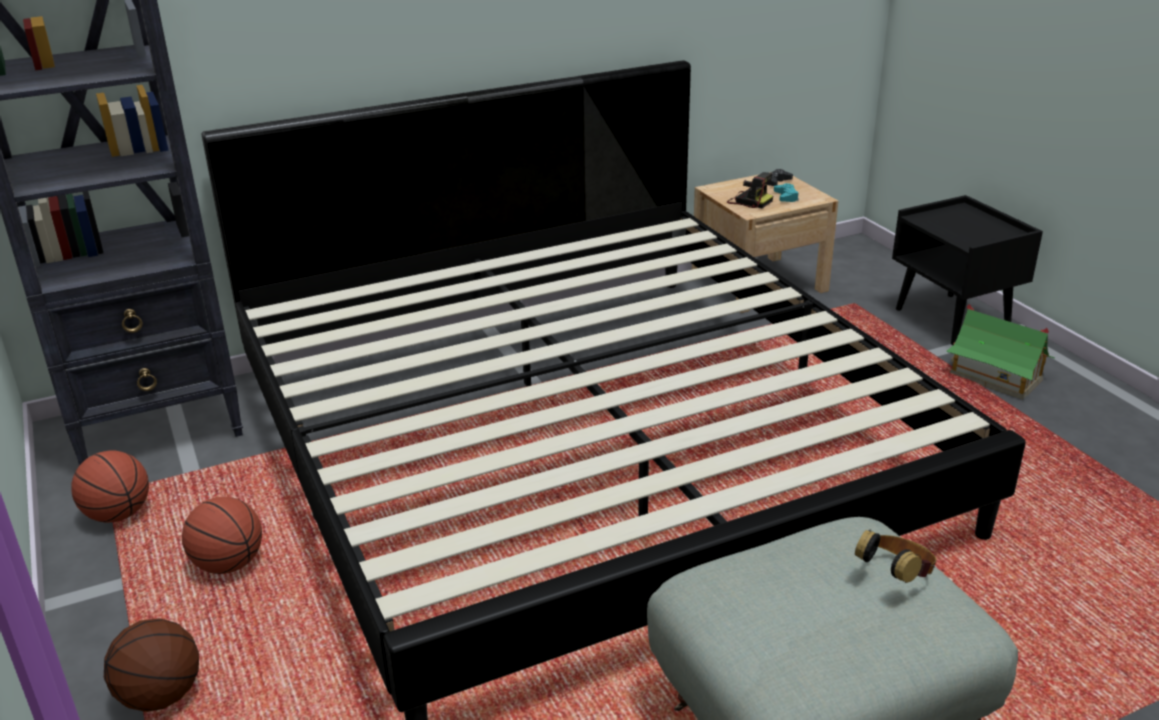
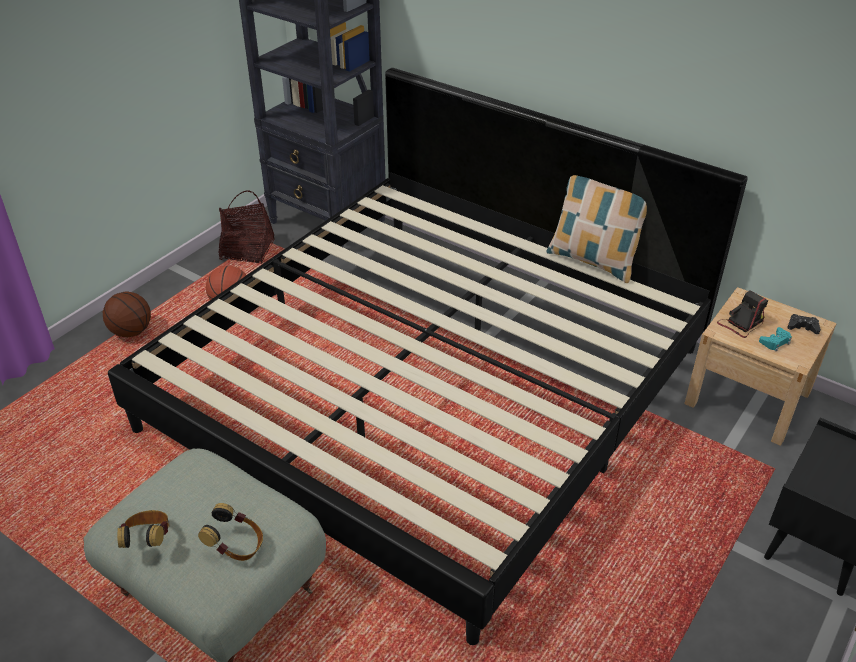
camera: 60 degrees right, 10 degrees up
(119, 514) = (247, 250): basketball -> basket
(564, 240) = (593, 261): none -> pillow
(749, 201) = (741, 324): camera -> camera turned 135 degrees counterclockwise
(846, 655) = (148, 540): none -> headphones
(995, 376) = (734, 601): toy house -> none

